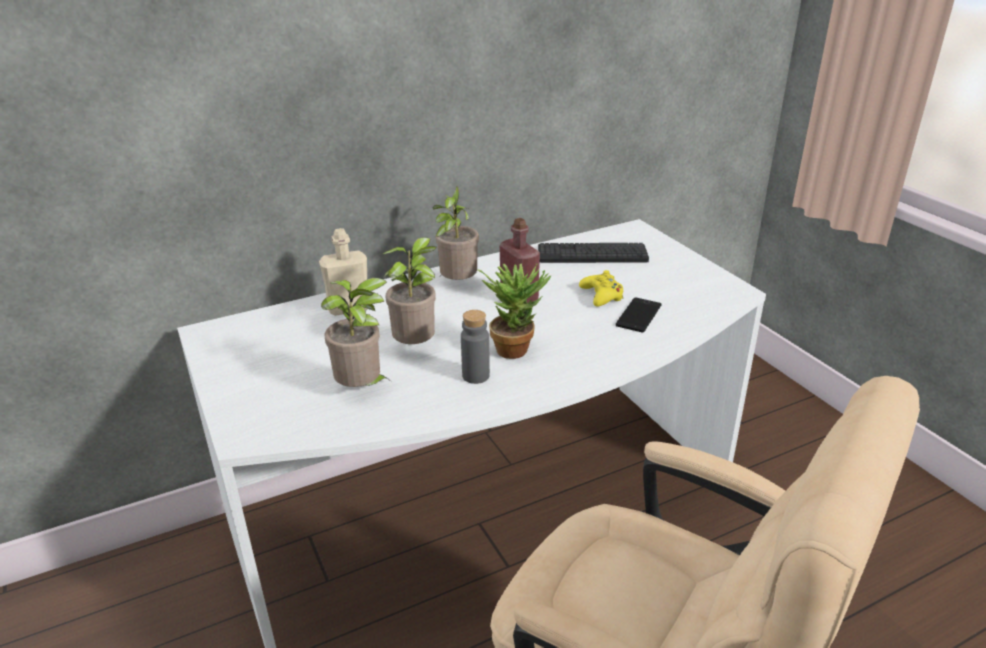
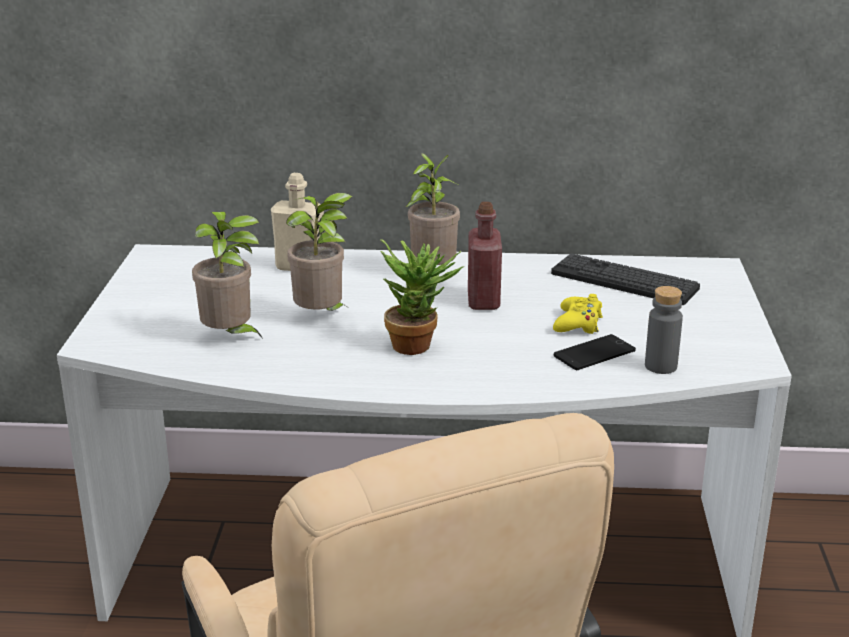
camera: 30 degrees right, 5 degrees down
(475, 376) = (347, 357): grey bottle -> grey bottle (660, 366)

